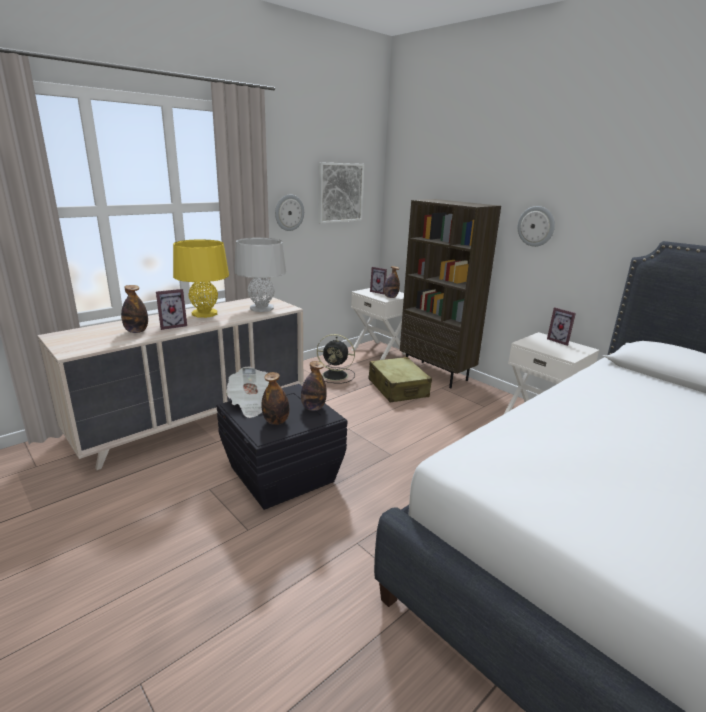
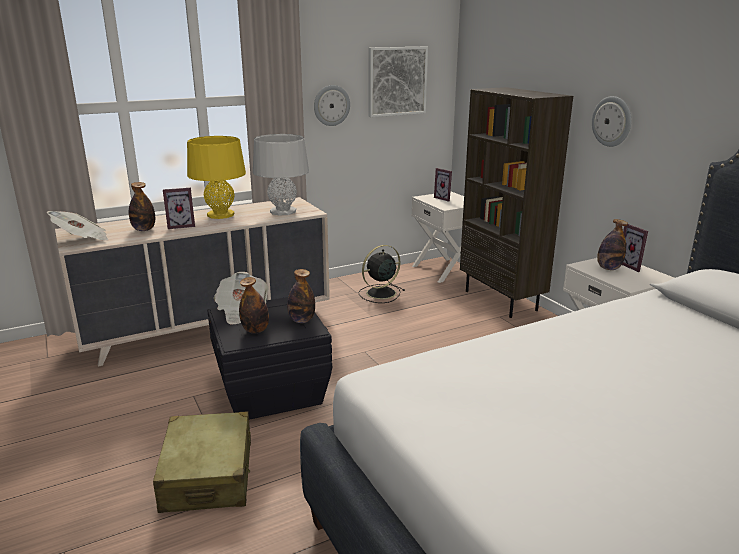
camera: 15 degrees right, 0 degrees up
(76, 344) = (82, 239): none -> newspaper
(336, 375) = (380, 293): black fan -> black fan turned 120 degrees clockwise
(390, 297) = (454, 205): bottle -> bottle (608, 268)
(398, 388) = (445, 313): beige suitcase -> beige suitcase (208, 475)

